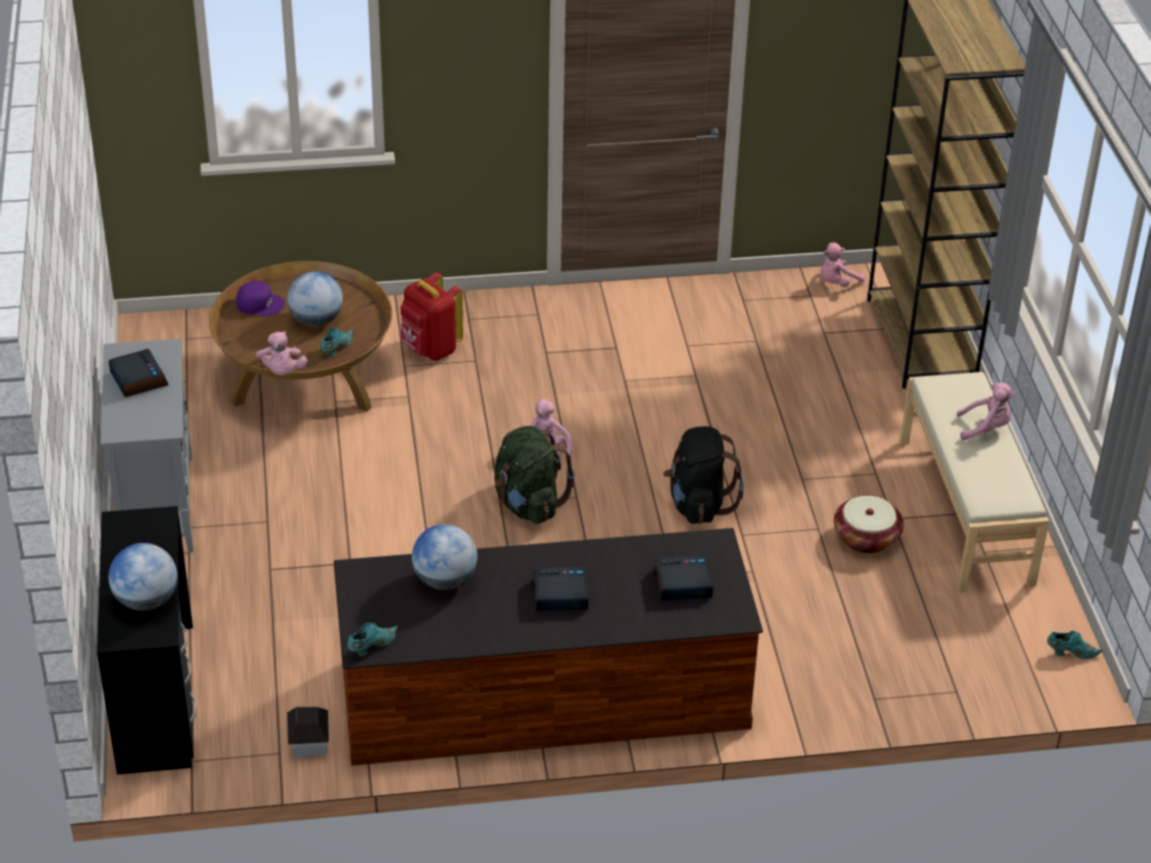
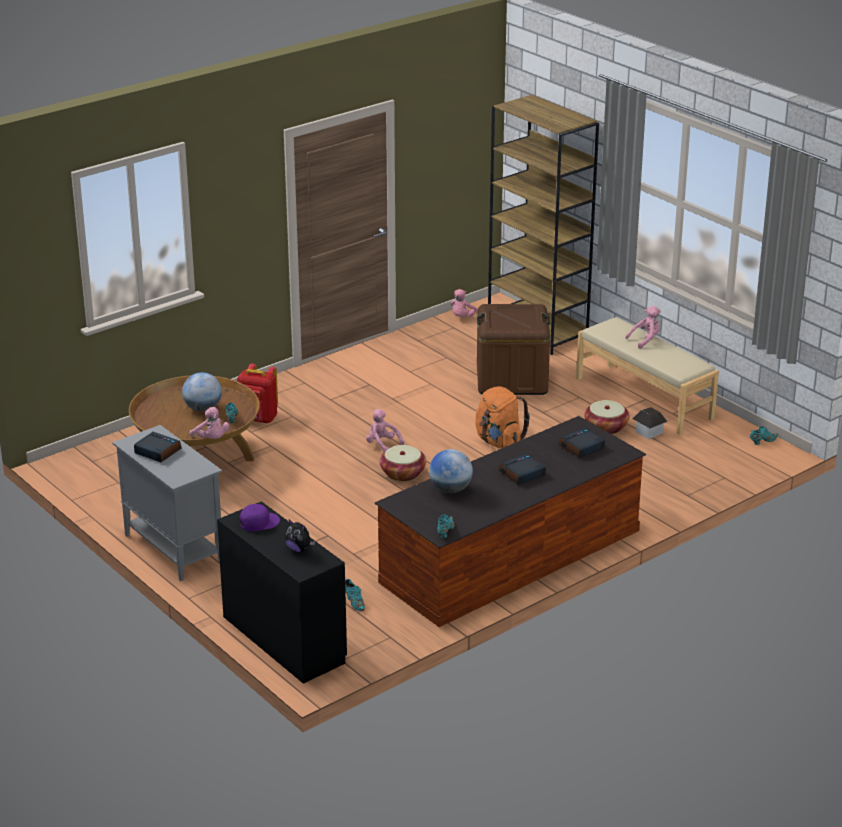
camera: 30 degrees left, 10 degrees down
(146, 601) = (299, 549): globe -> plush toy
(260, 304) = (156, 411): purple cap -> purple cap (259, 522)
(286, 679) = (354, 602): none -> turquoise shoe
(309, 744) = (403, 626): toy house -> toy house (649, 432)
(528, 505) = (402, 473): green backpack -> basket
(698, 504) = (499, 442): black backpack -> orange backpack
(810, 408) = (512, 379): none -> brown storage box

